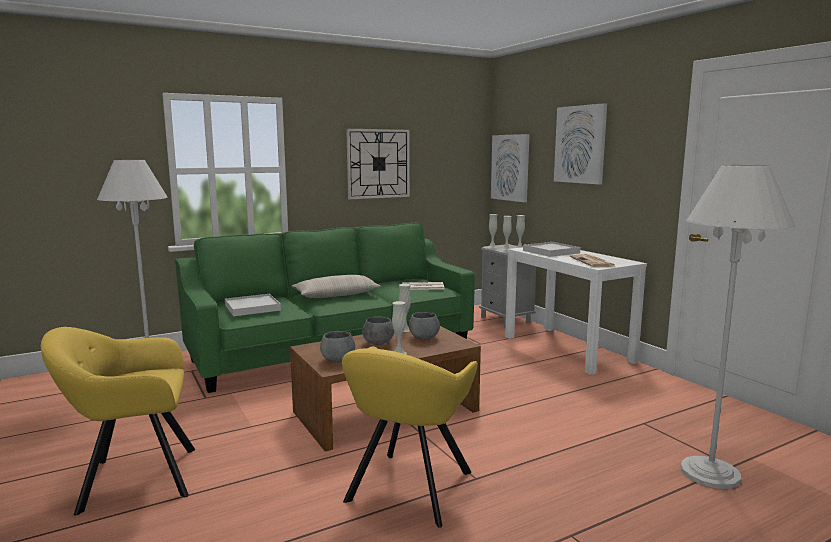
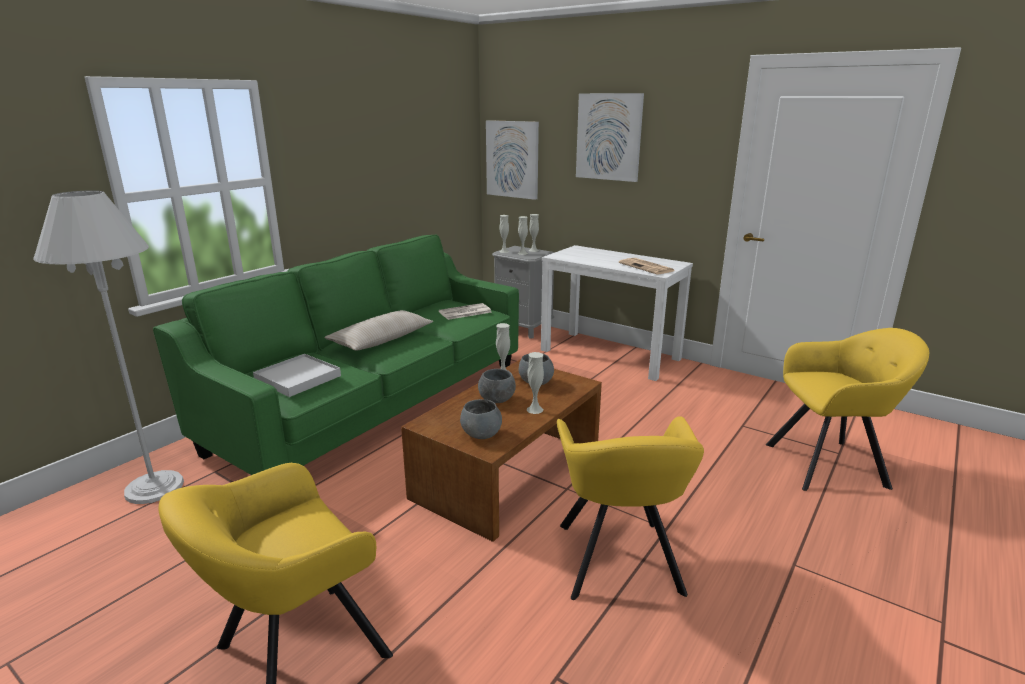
camera: 25 degrees left, 10 degrees up
(378, 163) = (375, 163): wall clock -> none
(551, 252) = (590, 257): white tray -> none
(710, 473) = (831, 465): white floor lamp -> yellow armchair

